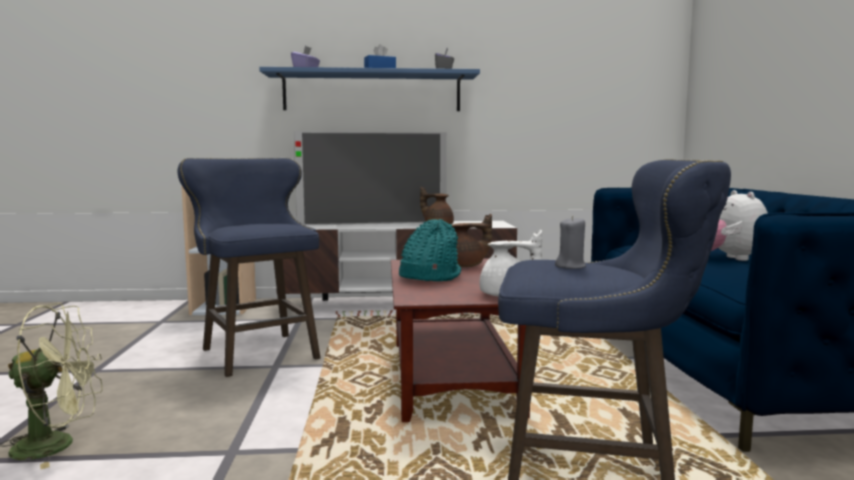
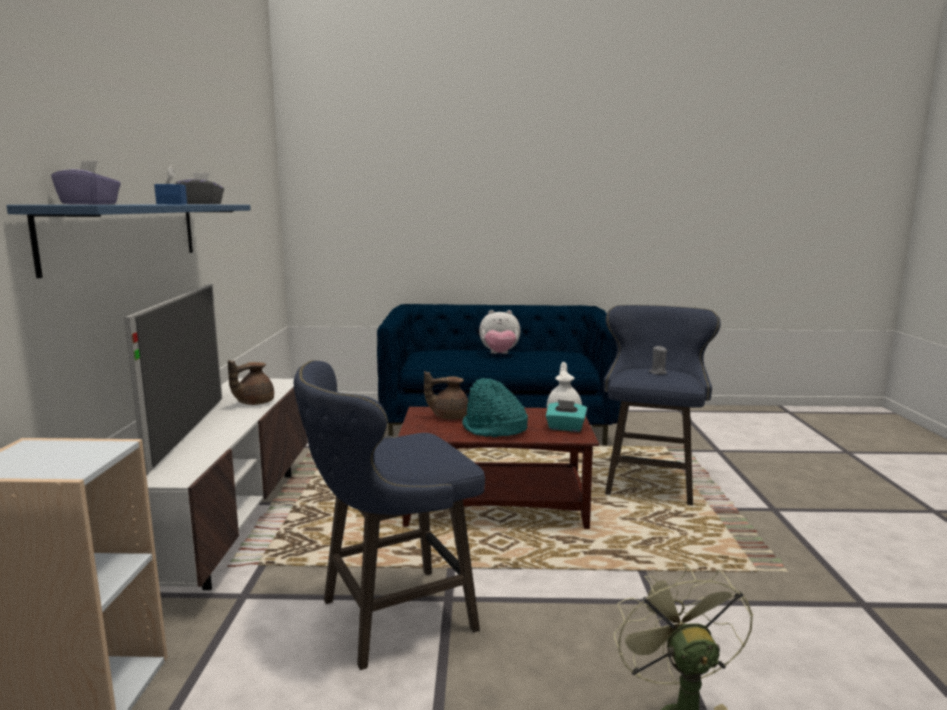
camera: 85 degrees left, 5 degrees up
(445, 295) = (565, 428): none -> turquoise tissue box
(466, 266) = (449, 416): brown teapot -> brown teapot turned 90 degrees counterclockwise

